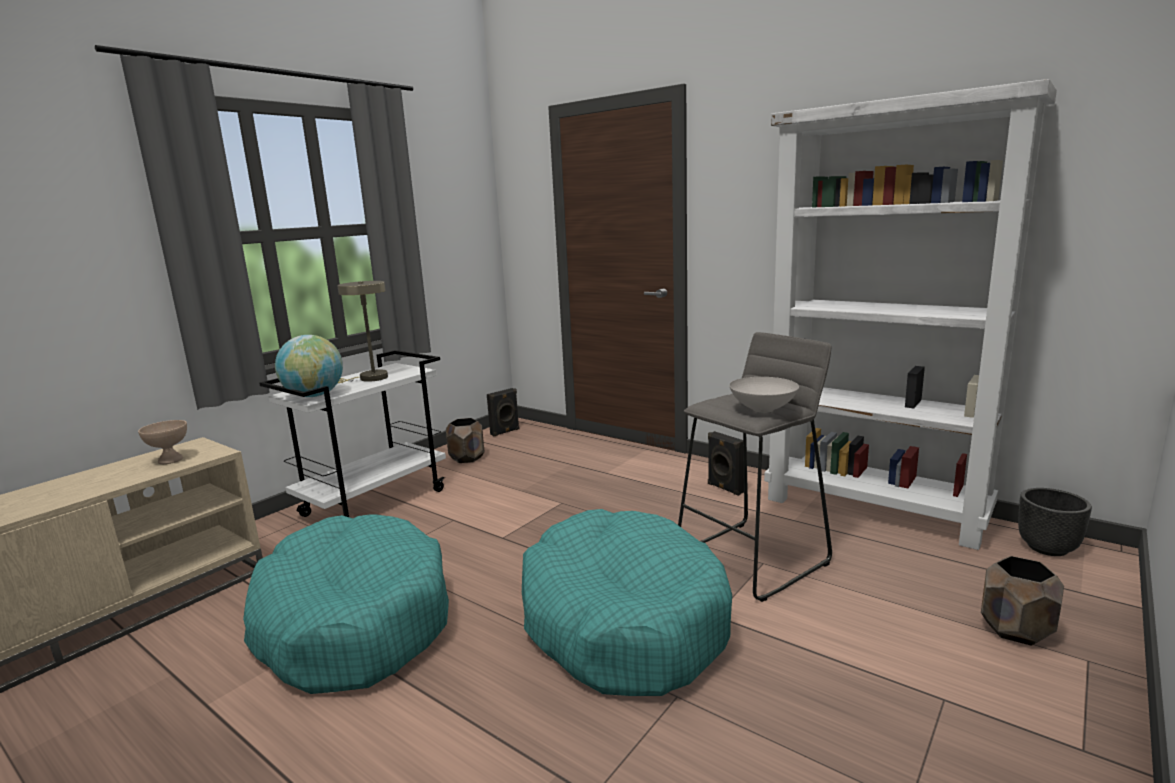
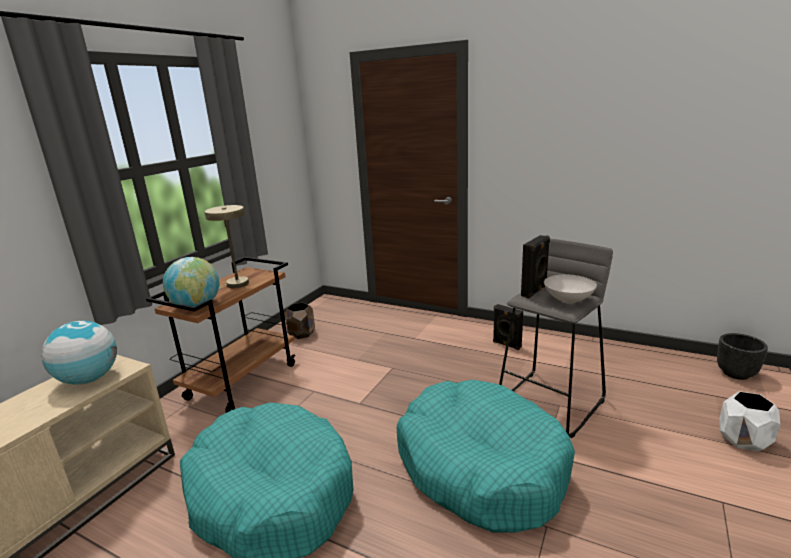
camera: 10 degrees left, 5 degrees up
(170, 460) = (89, 379): beige bowl -> globe
(375, 502) = (242, 381): white cart -> brown cart
(505, 432) = (322, 308): black speaker -> black speaker (535, 291)
(875, 509) = (615, 353): white bookcase -> none
(1017, 630) = (744, 440): brown planter -> white planter

